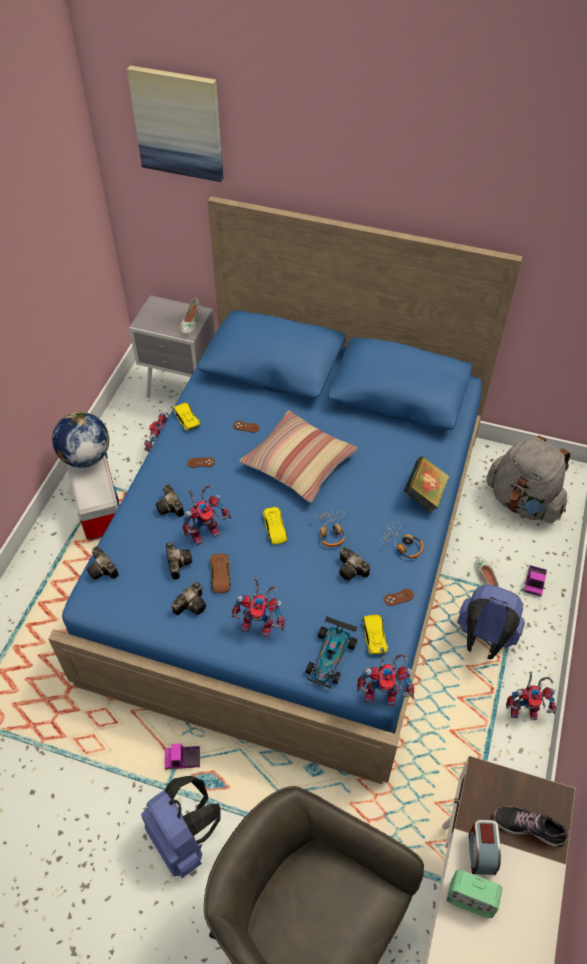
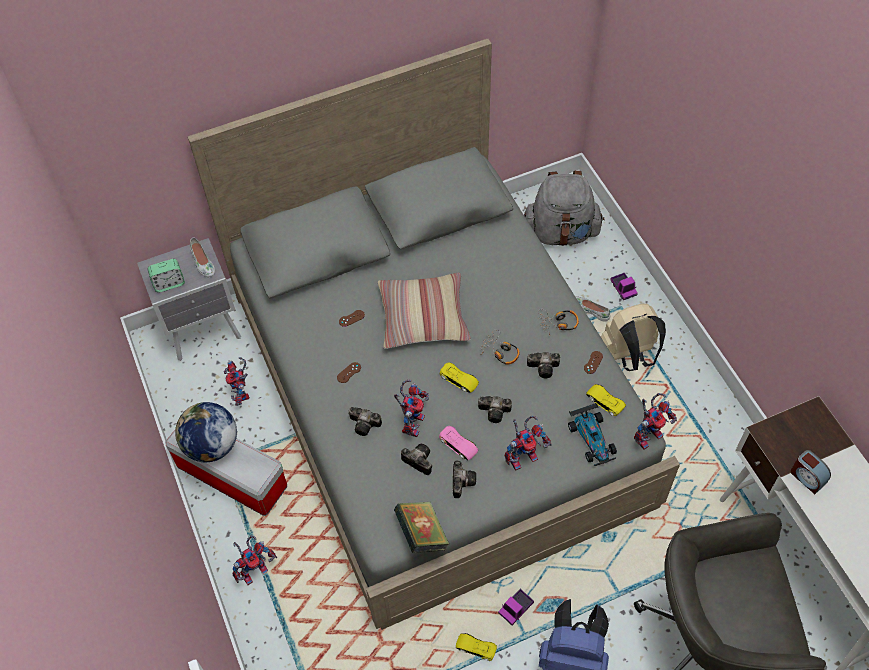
camera: 40 degrees left, 5 degrees up
(103, 570) = (368, 511): camera -> camera (496, 412)
(178, 123) = (136, 88): picture -> none
(186, 418) = (296, 346): yellow toy car -> yellow toy car (476, 647)
(220, 575) = (458, 444): brown toy car -> pink toy car
(294, 551) = (437, 394): blue bed -> grey bed
(424, 494) = (535, 274): book -> book (422, 534)
(470, 898) = (827, 509): alarm clock -> alarm clock (169, 283)
(483, 640) = (629, 356): blue backpack -> beige backpack
(526, 709) = (697, 381): toy robot -> toy robot (255, 569)
(528, 827) = (817, 440): shoe -> none

